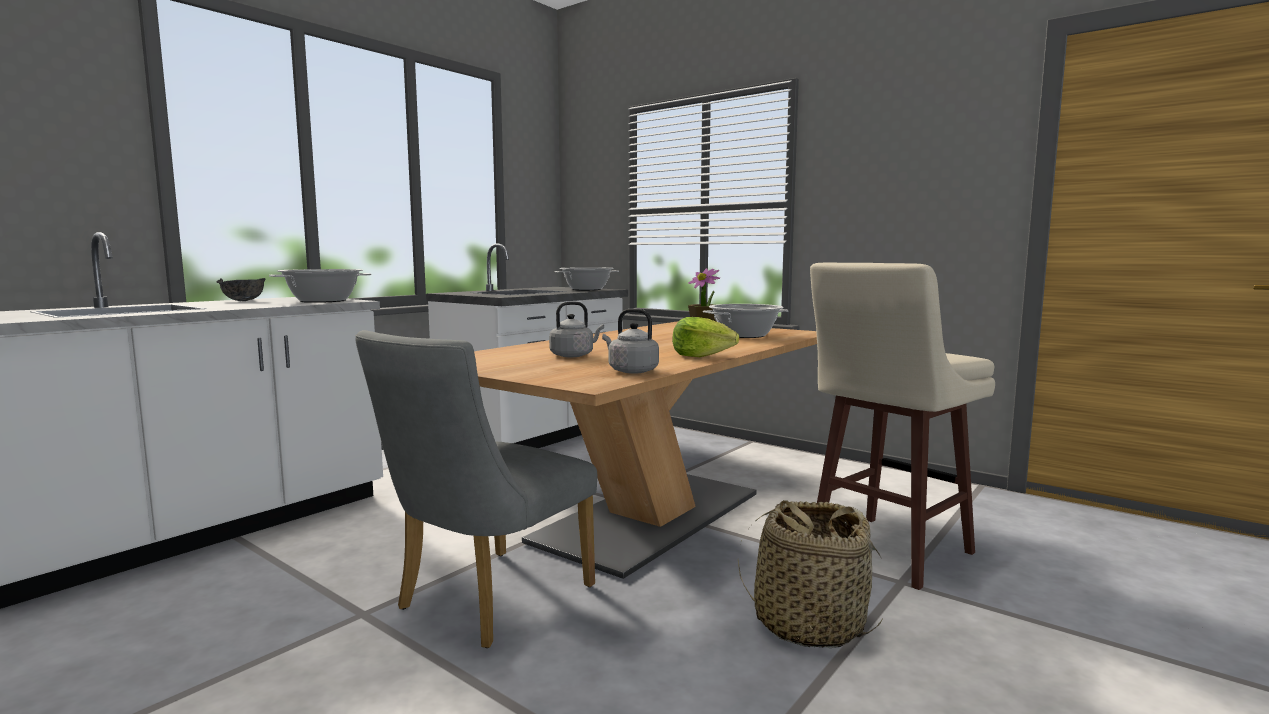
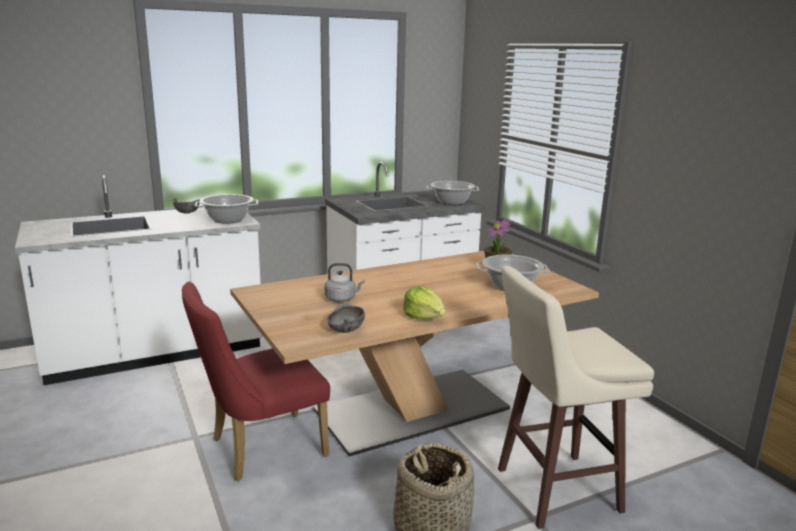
camera: 25 degrees right, 10 degrees up
(485, 602) = (260, 449): grey chair -> red chair
(630, 371) = (345, 330): grey kettle -> grey bowl

